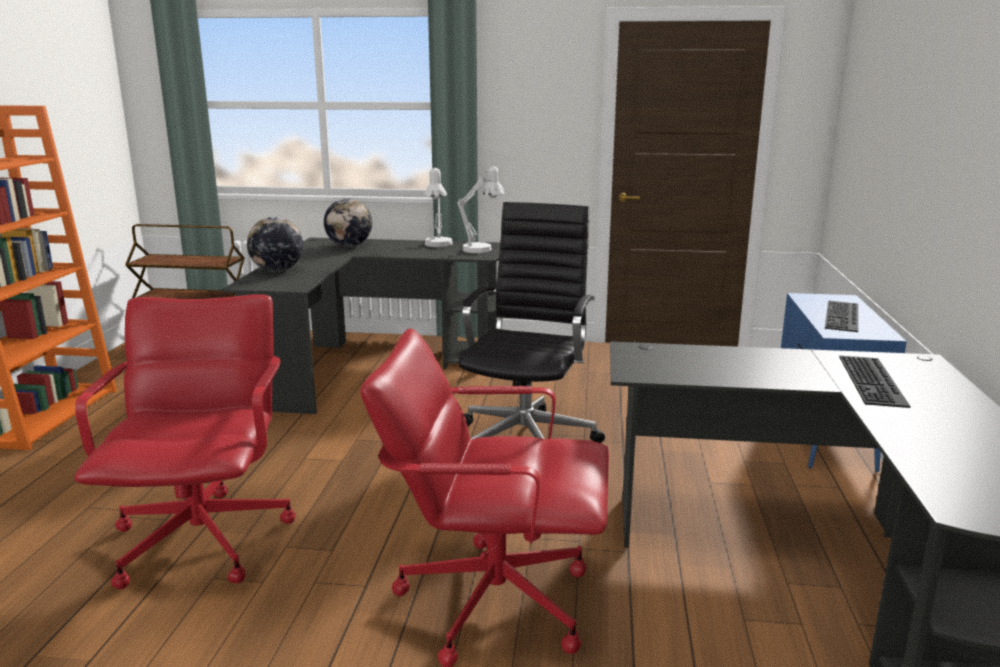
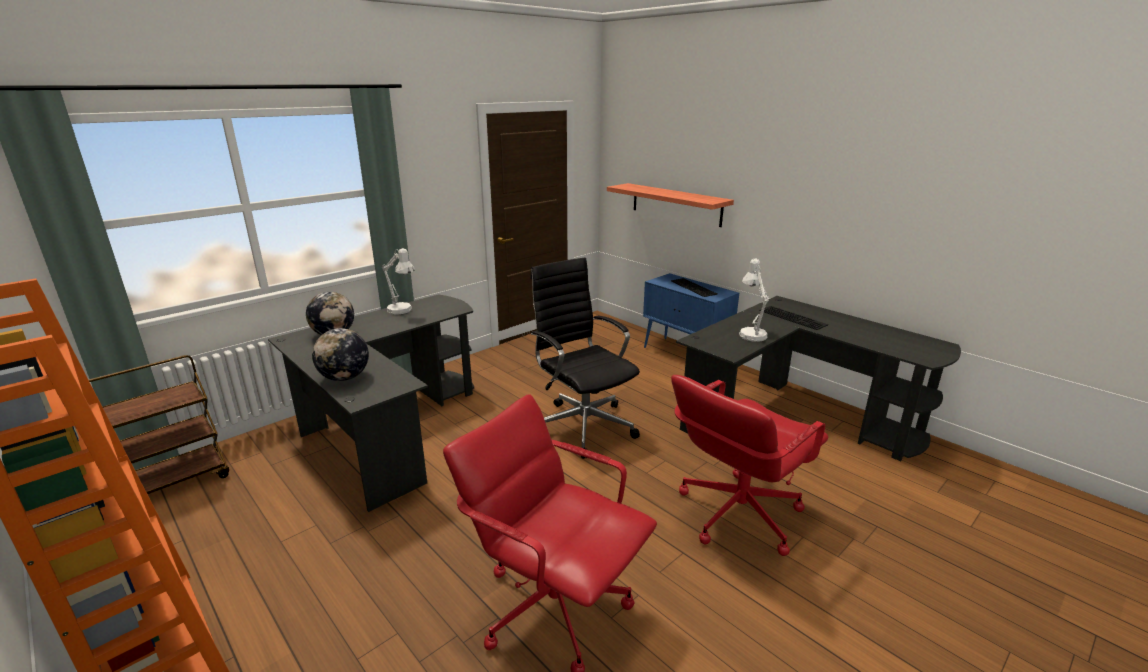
camera: 50 degrees left, 5 degrees up
(481, 249) = (441, 304): white table lamp -> white table lamp (751, 333)
(880, 174) = (676, 204): none -> shelf

